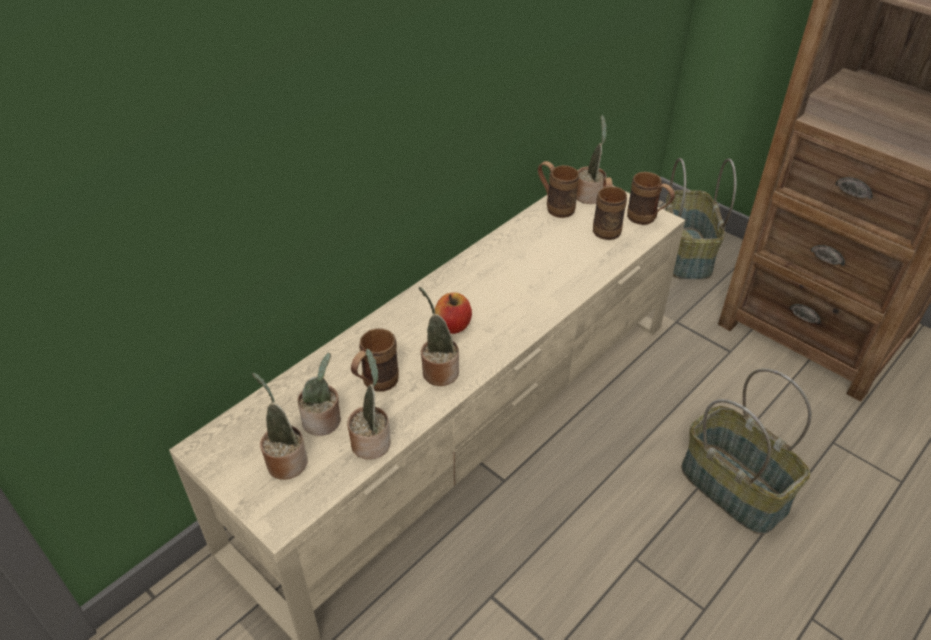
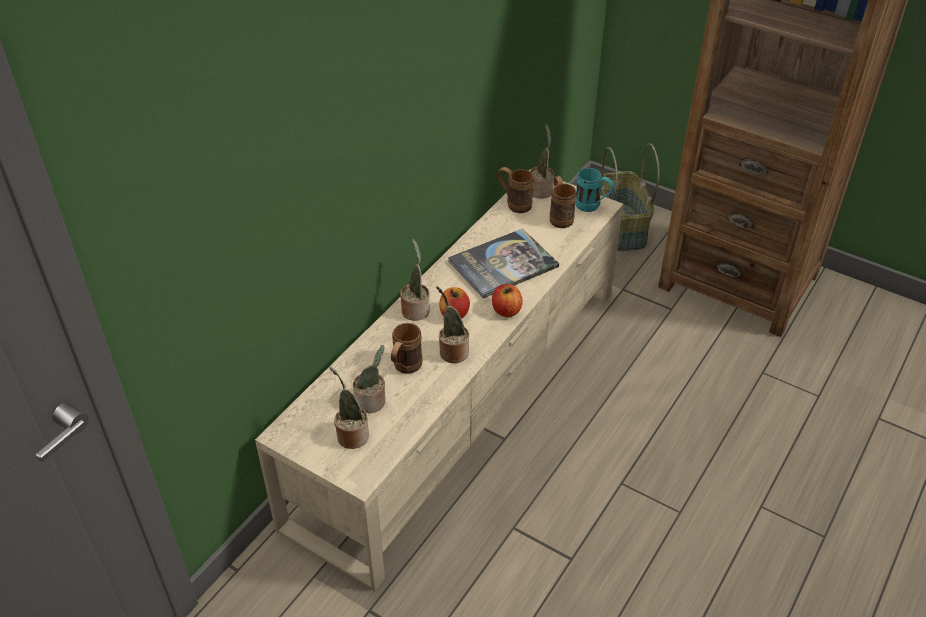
camera: 10 degrees left, 0 degrees up
(371, 441) = (414, 411): potted plant -> potted plant (415, 309)
(517, 329) = (506, 310): none -> apple
(526, 273) = (503, 264): none -> book
(647, 219) = (592, 207): brown mug -> turquoise mug
(735, 488) = (691, 419): basket -> none

